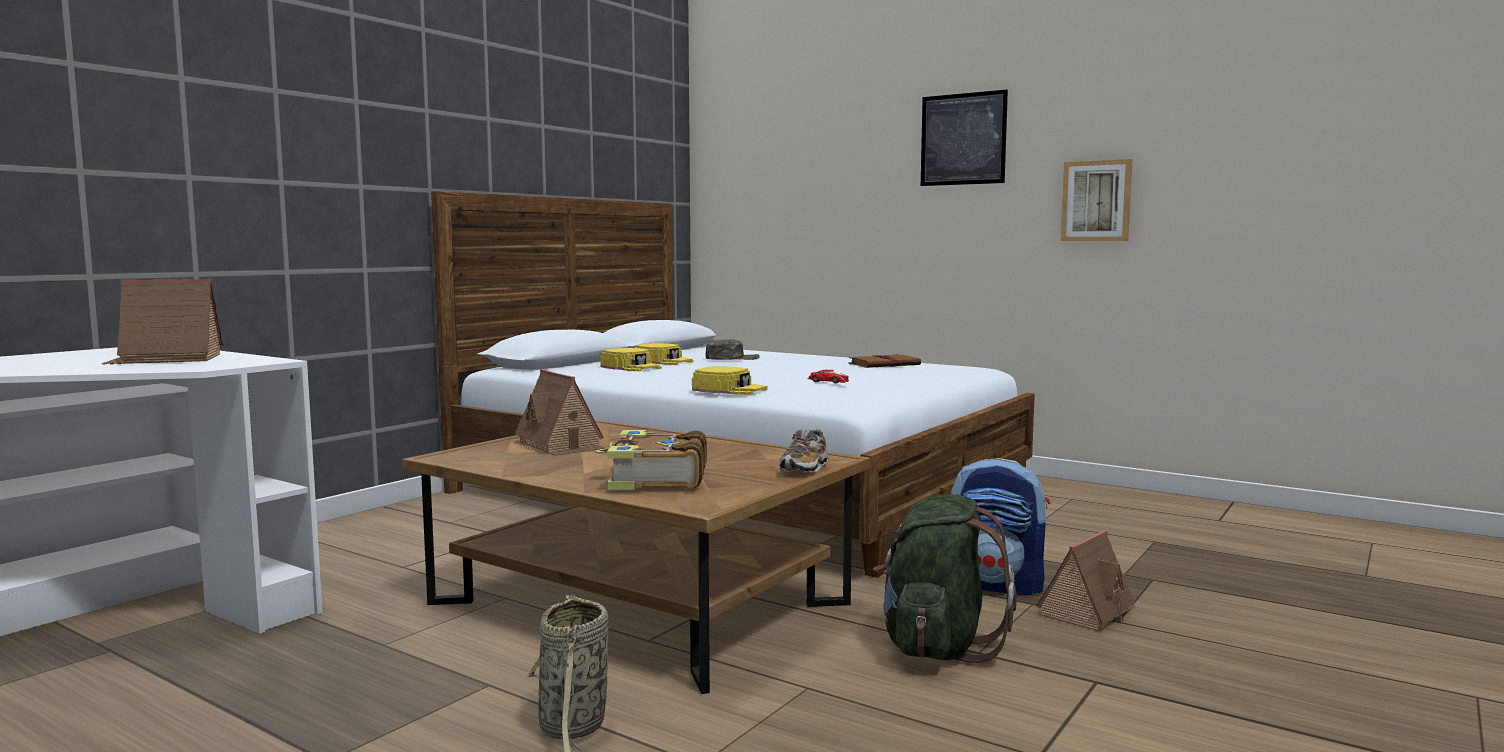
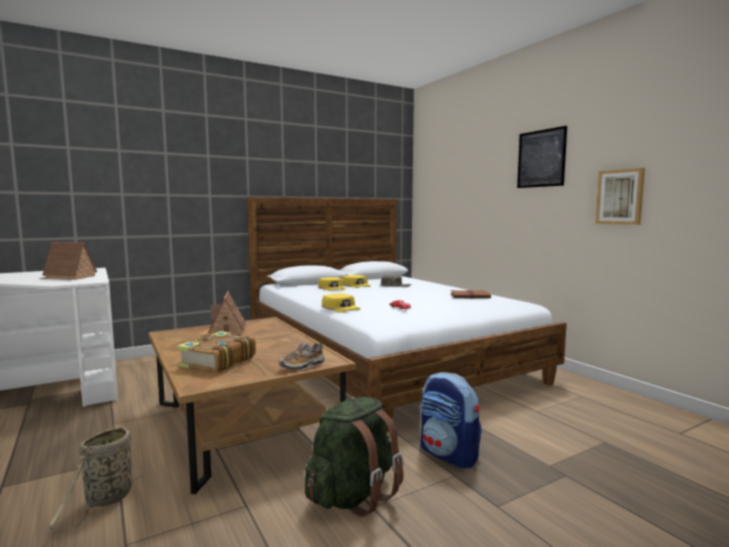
camera: 25 degrees right, 0 degrees up
(1087, 611) = (485, 492): toy house -> none

